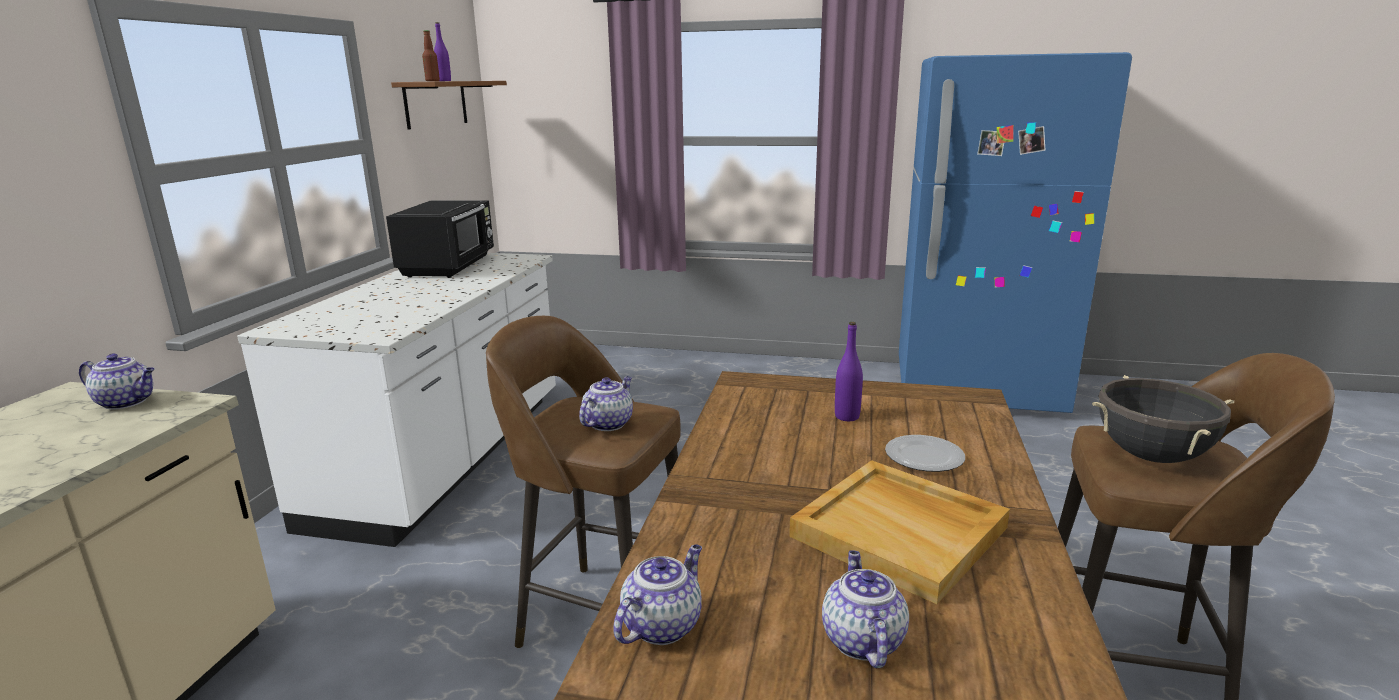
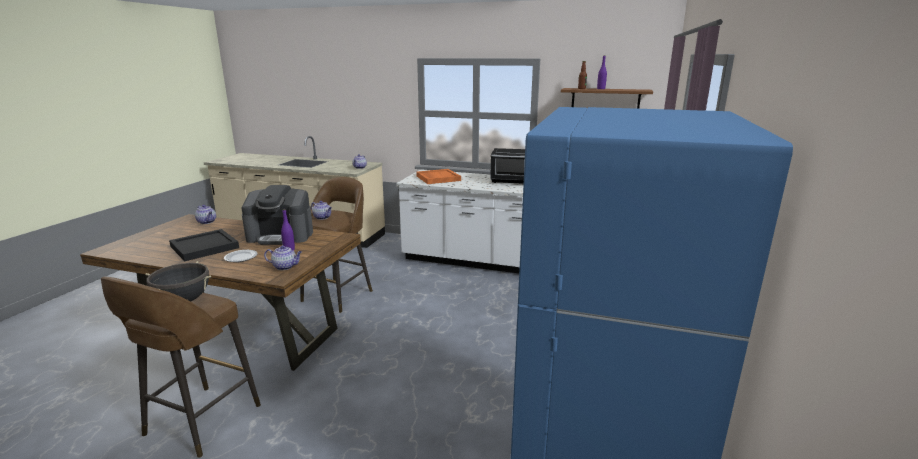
camera: 95 degrees right, 0 degrees up
(374, 313) = (437, 178): none -> orange tray
(763, 445) = (281, 236): none -> coffee machine
(861, 640) = (172, 238): teapot -> teapot (285, 267)
(901, 532) = (204, 247): beige tray -> black tray

